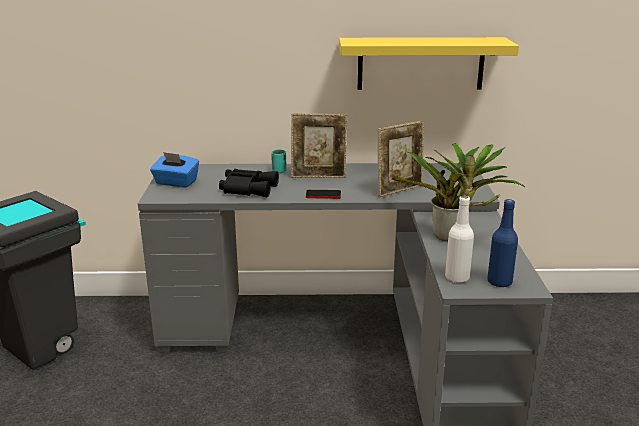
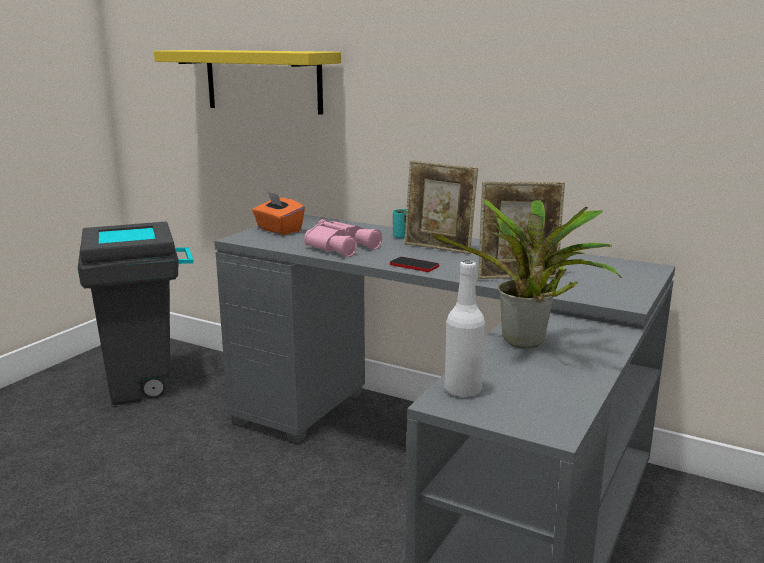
camera: 30 degrees right, 5 degrees down
(176, 183) = (278, 230): blue tissue box -> orange tissue box
(248, 189) = (341, 246): black binoculars -> pink binoculars
(420, 63) = (604, 111): yellow shelf -> yellow shelf (263, 81)
(499, 282) = (517, 411): blue bottle -> none

